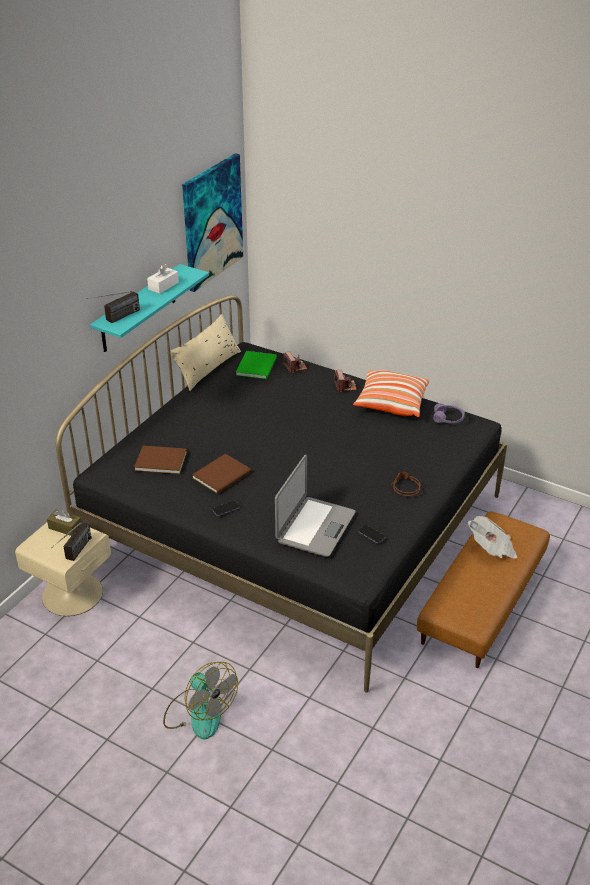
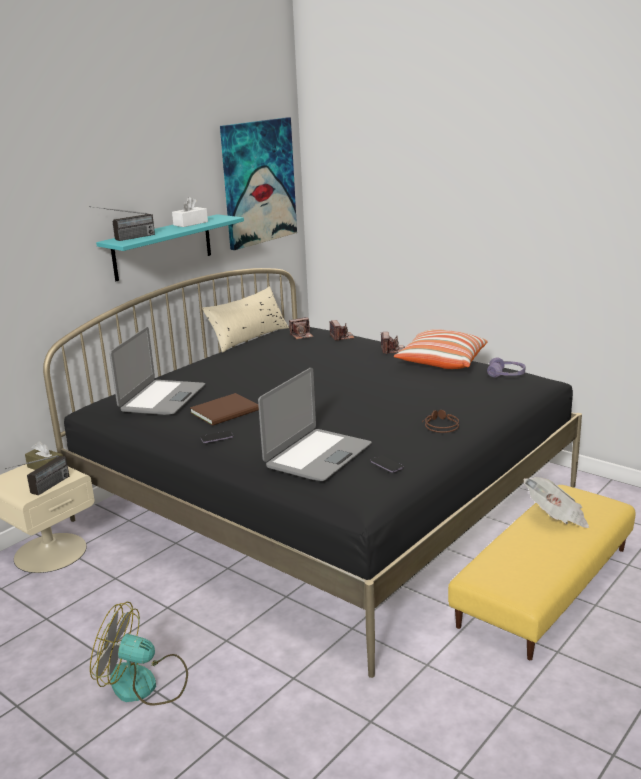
camera: 10 degrees right, 15 degrees down
(160, 460) = (162, 398): brown book -> laptop
(199, 713) = (145, 684): fan -> fan turned 135 degrees clockwise
(258, 366) = (302, 336): green book -> camera
(481, 600) = (543, 585): brown ottoman -> yellow ottoman

